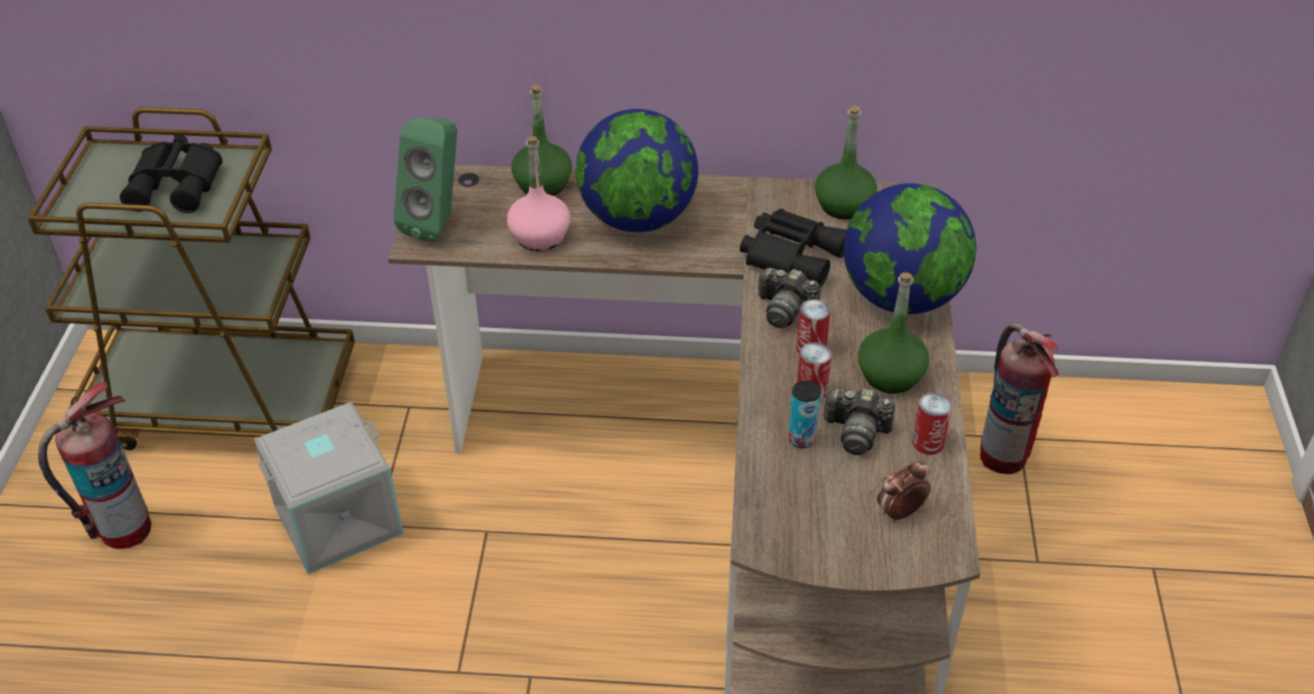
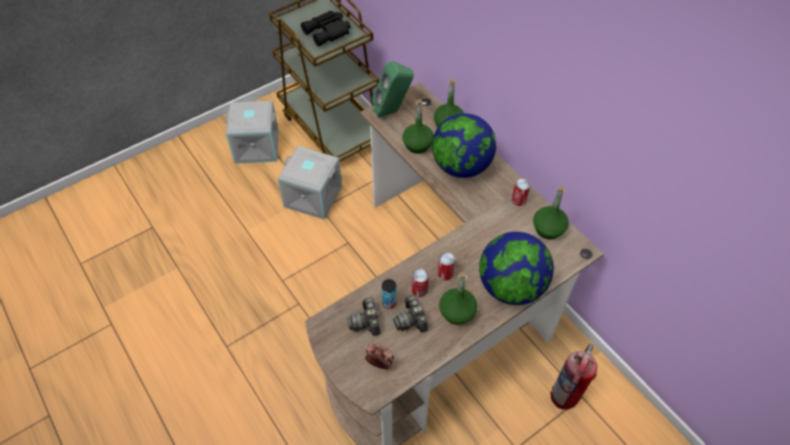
camera: 50 degrees right, 10 degrees up
(124, 529) = (257, 146): fire extinguisher -> grey storage box
(539, 236) = (417, 144): pink bottle -> green bottle
(785, 310) = (459, 250): camera -> camera (366, 322)
(792, 254) = (496, 230): black binoculars -> none
(928, 442) = (429, 350): can -> can (518, 200)

